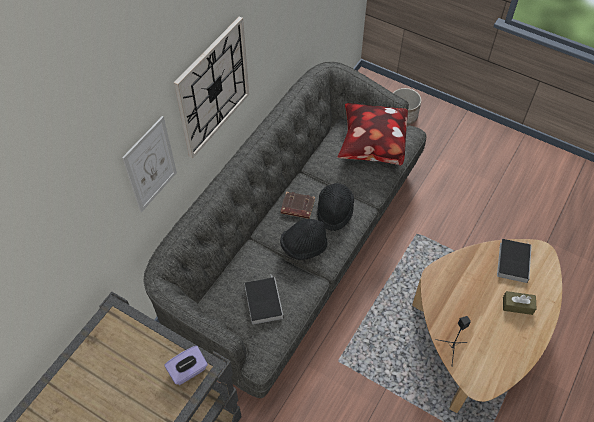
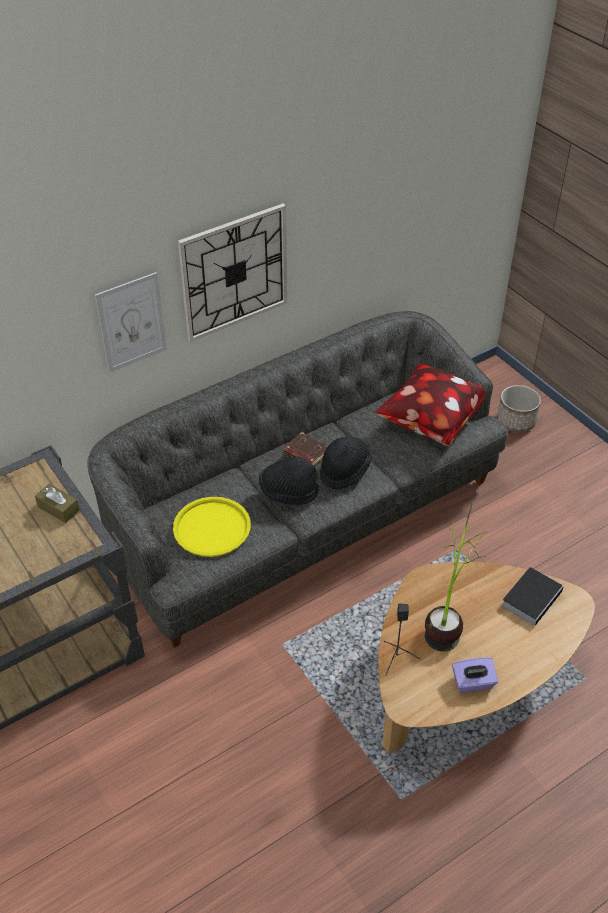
camera: 25 degrees right, 10 degrees down
(188, 371) = (77, 539): purple tissue box -> purple tissue box (473, 683)
(263, 301) = (212, 528): book -> yellow tray
(468, 302) = (448, 619): none -> potted plant
(517, 305) = (507, 645): brown tissue box -> brown tissue box (58, 508)

